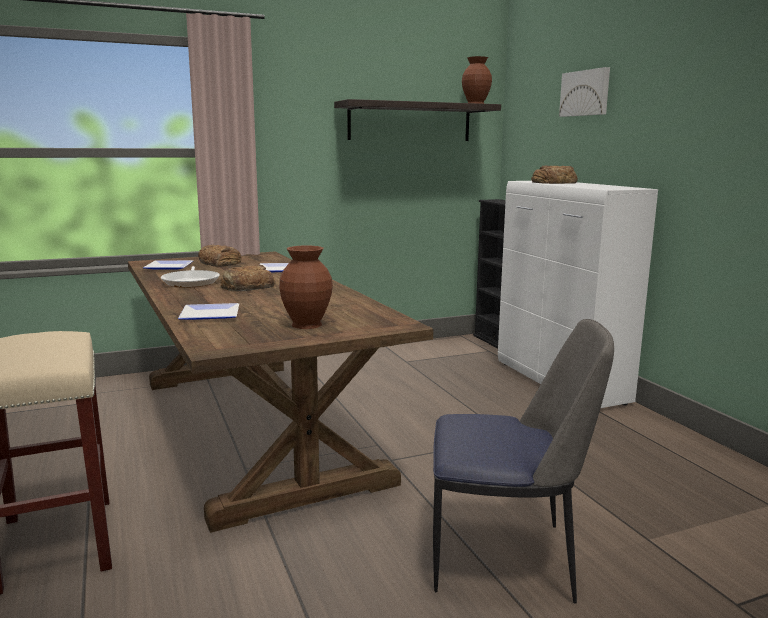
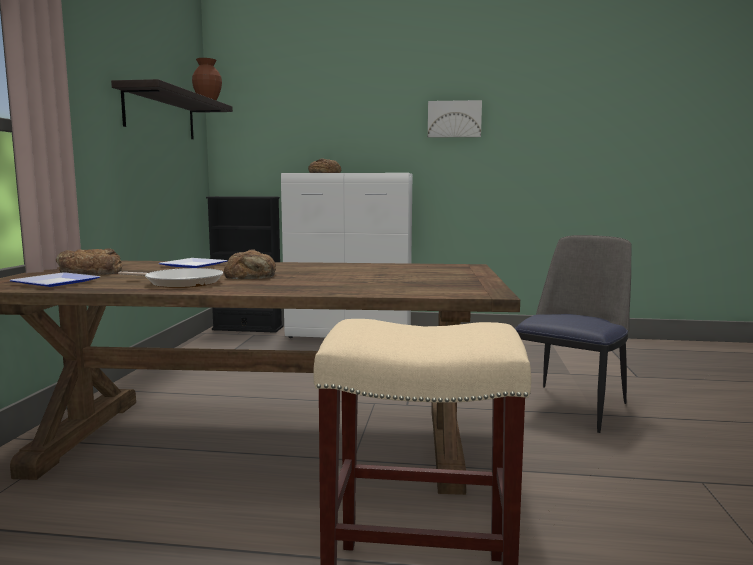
camera: 60 degrees left, 5 degrees down
(208, 315) = (360, 288): plate -> none
(305, 324) = (438, 276): brown vase -> none
(585, 93) = (322, 103): picture -> picture (454, 119)

